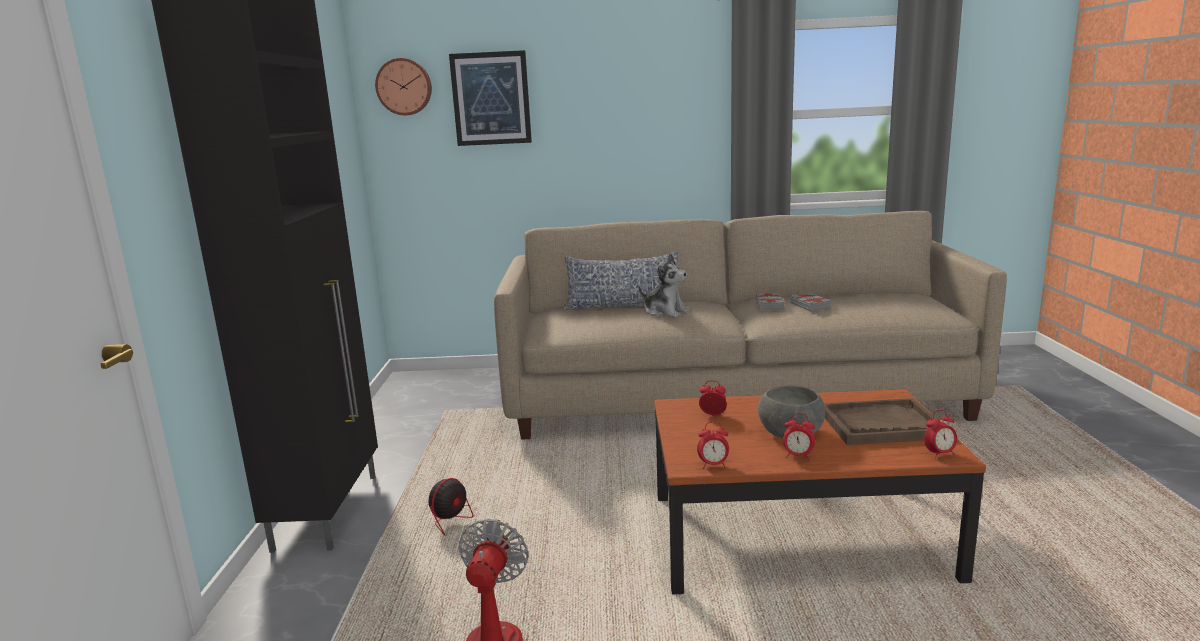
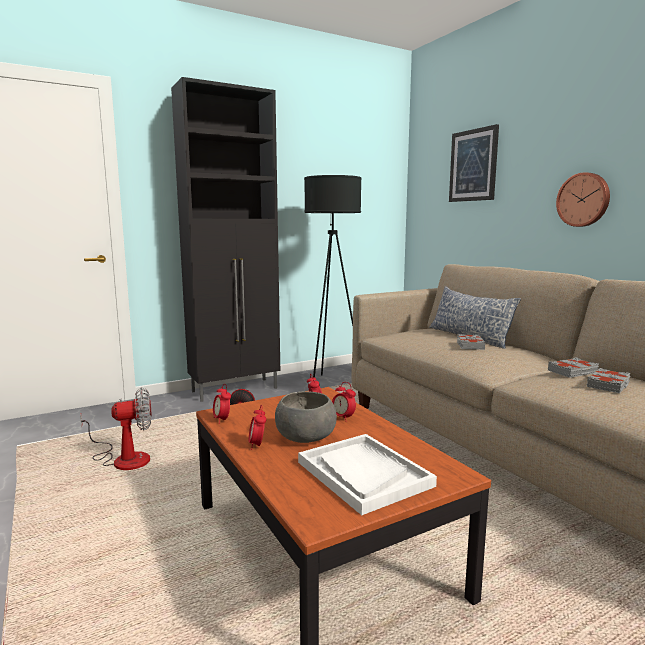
camera: 60 degrees right, 5 degrees down
(404, 87) = (429, 160): wall clock -> wall clock (583, 200)
(422, 436) = (332, 384): none -> black floor lamp
(664, 311) = (469, 345): plush toy -> grey book
(880, 425) = (363, 474): brown tray -> white tray
(939, 454) = (312, 512): alarm clock -> alarm clock (343, 418)

